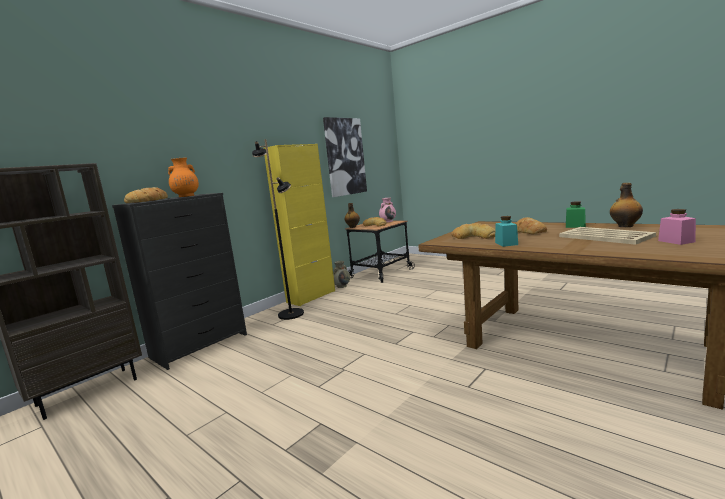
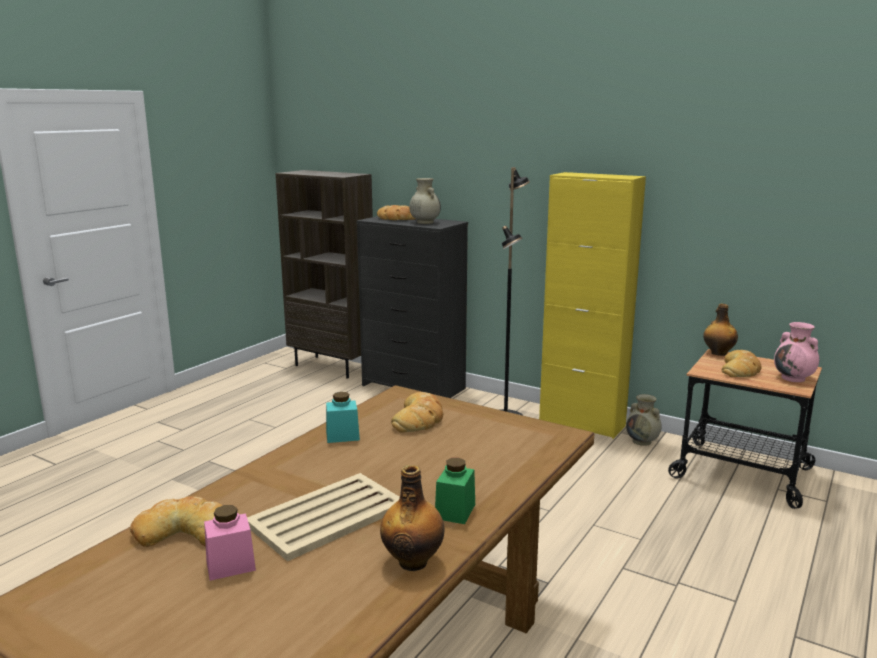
camera: 80 degrees right, 5 degrees up
(186, 196) = (424, 222): orange vase -> beige vase
(345, 157) = (767, 207): picture -> none
(529, 231) = (436, 463): bread -> bread (185, 531)

